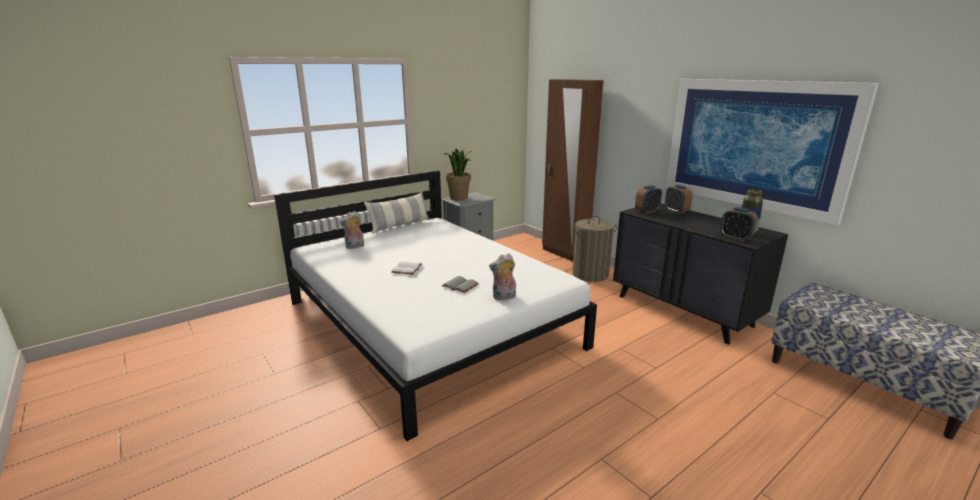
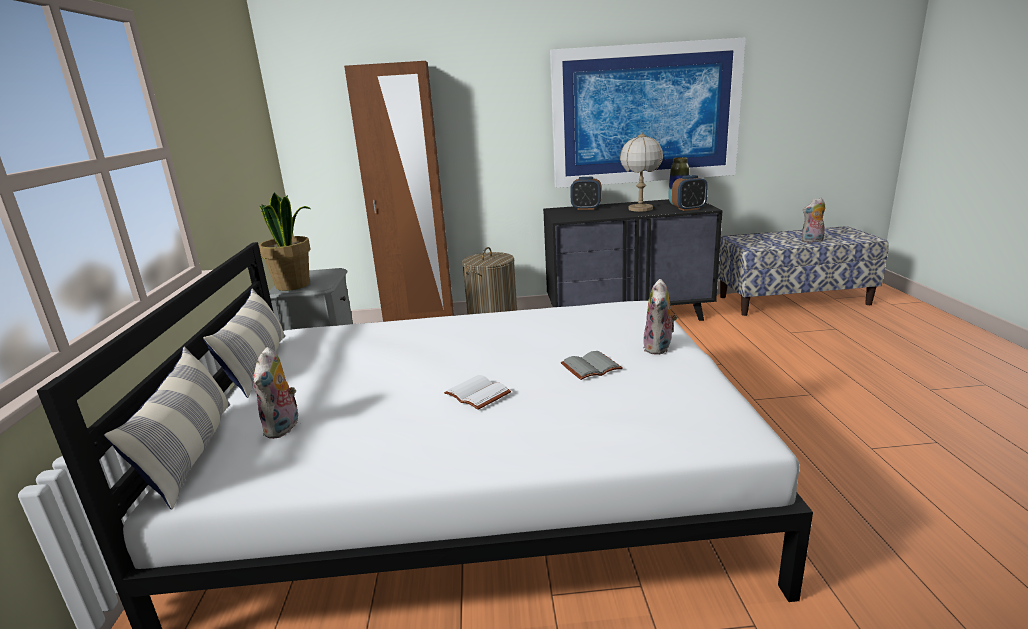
camera: 55 degrees left, 0 degrees up
(330, 240) = (191, 452): none -> pillow
(647, 211) = (570, 215): alarm clock -> none
(705, 225) = (640, 209): none -> table lamp
(885, 325) = (812, 241): none -> plush toy

